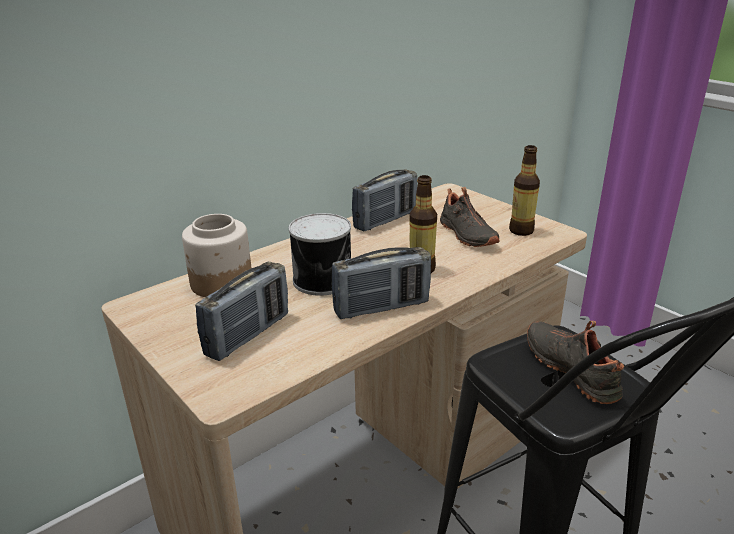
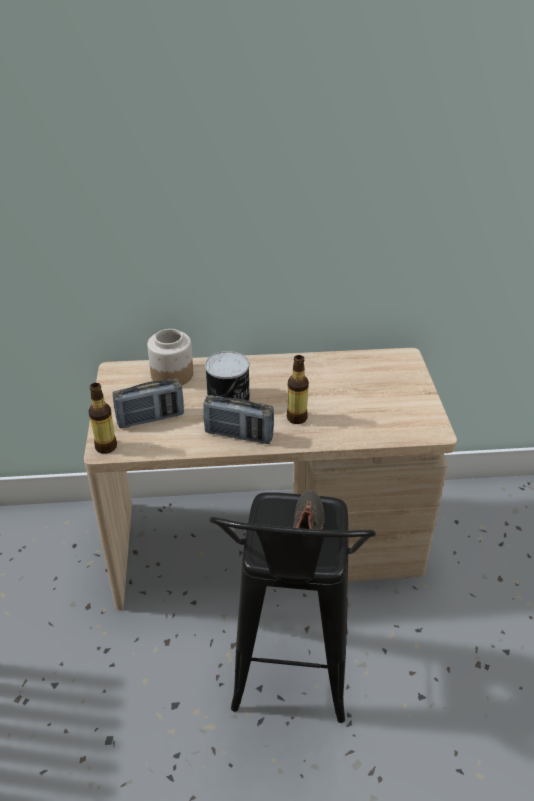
camera: 35 degrees right, 10 degrees up
(385, 220) = (323, 366): radio -> none
(466, 235) = (362, 403): black shoe -> none
(521, 231) = (408, 417): bottle -> bottle (106, 447)

